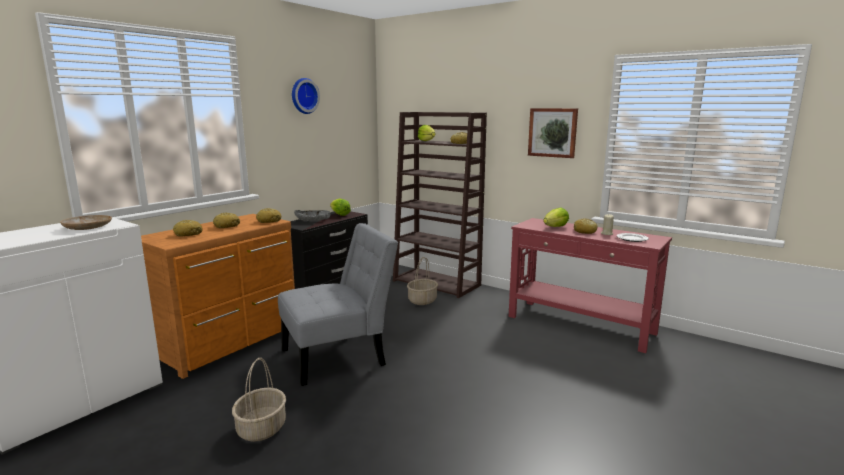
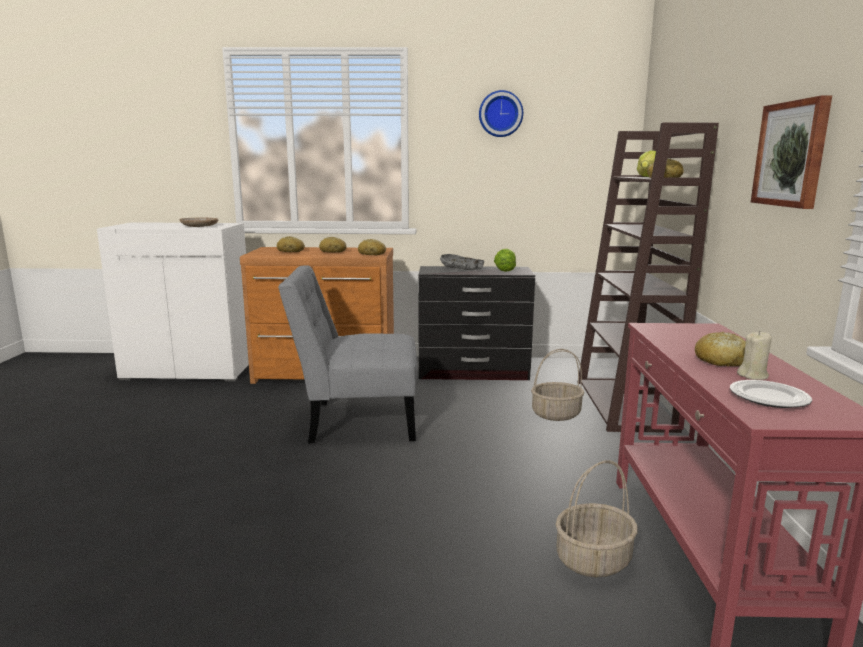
camera: 55 degrees right, 0 degrees up
(262, 428) = (197, 438): basket -> basket (593, 560)
(339, 356) = (356, 421): grey chair -> grey chair turned 150 degrees clockwise
(555, 227) = (696, 342): lettuce -> none

